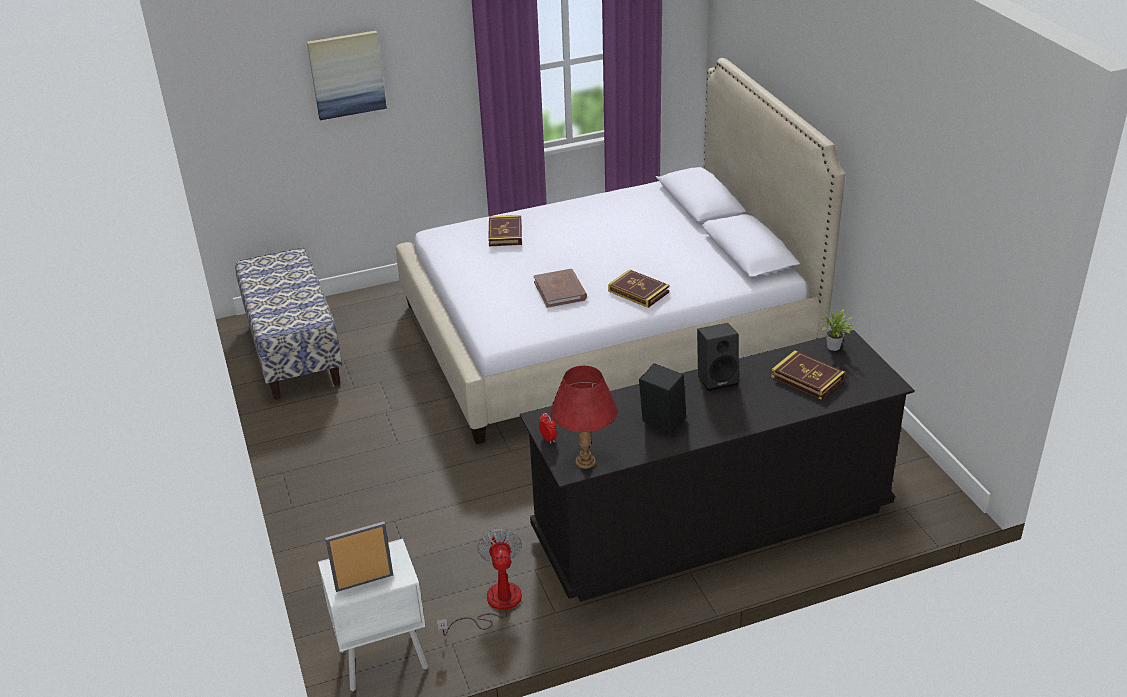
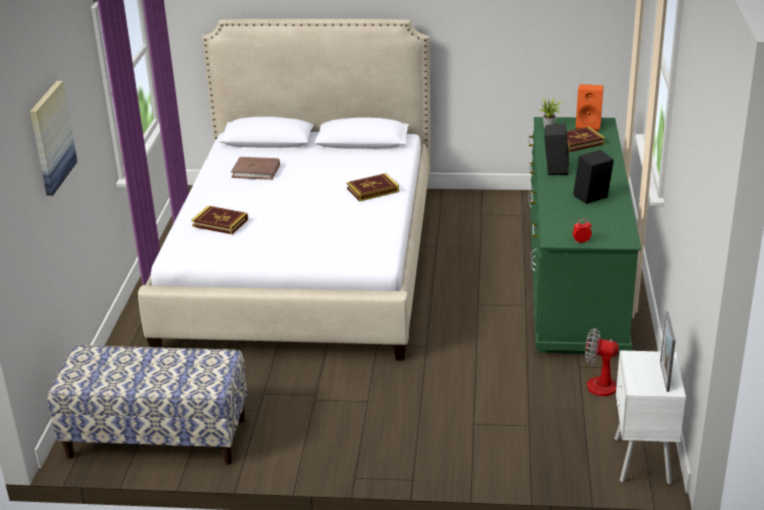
camera: 65 degrees left, 5 degrees down
(560, 291) = (337, 220): brown book -> brown book (256, 170)
(586, 461) = (618, 233): red table lamp -> none
(711, 521) = (574, 281): black dresser -> green dresser
(866, 375) = (589, 126): none -> orange speaker

